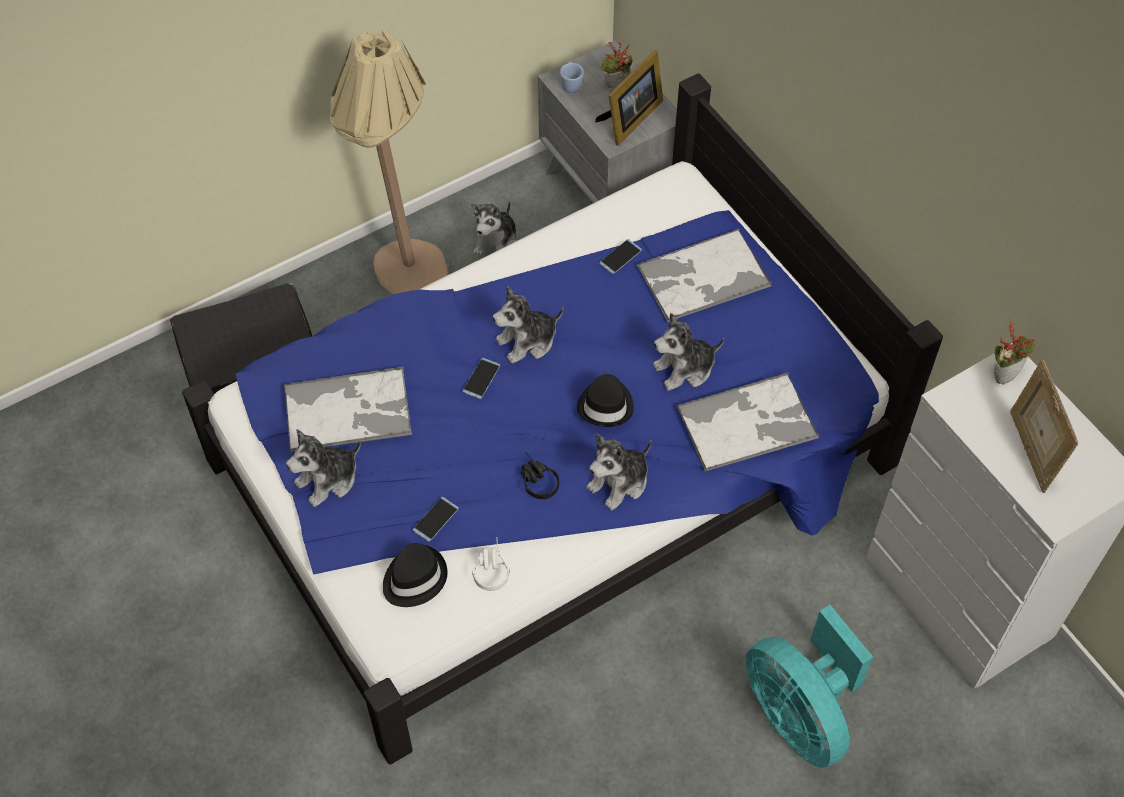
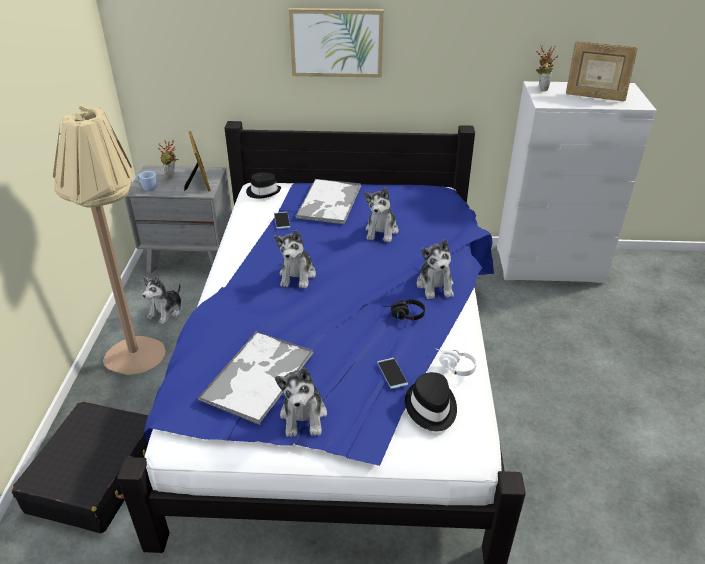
camera: 55 degrees left, 20 degrees down
(481, 378) = (303, 304): phone -> none
(497, 242) = (166, 311): plush toy -> plush toy turned 60 degrees clockwise
(606, 405) = (377, 265): black hat -> black hat (263, 192)
(748, 422) = (439, 226): tray -> none
(799, 714) = (584, 346): turquoise fan -> none
(826, 92) = (336, 42): none -> picture

